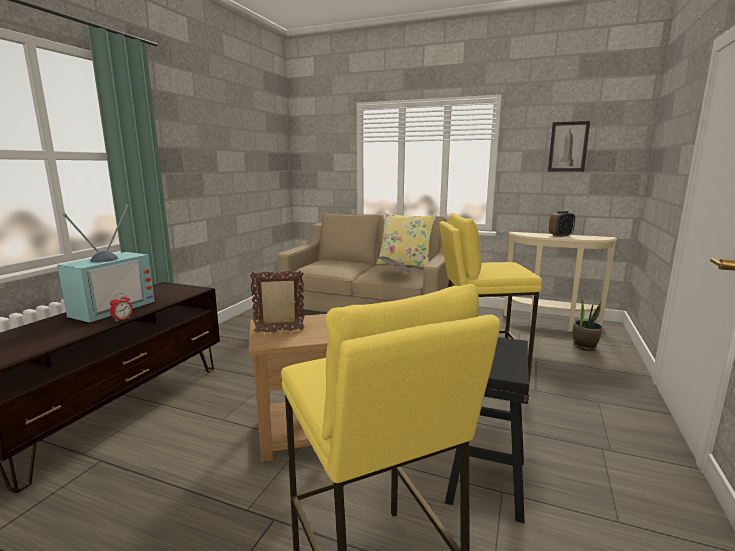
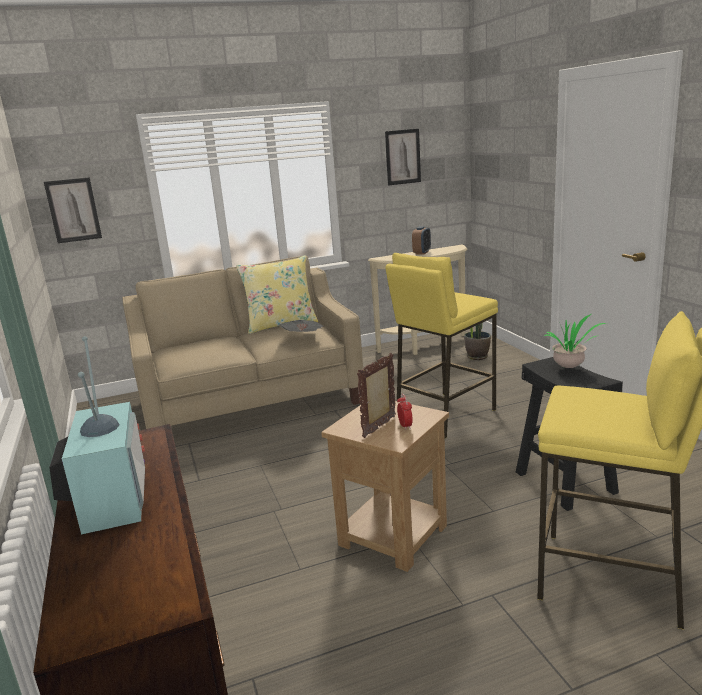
camera: 40 degrees left, 5 degrees up
(122, 319) = (174, 498): alarm clock -> alarm clock (405, 425)
(312, 163) = (73, 210): none -> picture
(511, 353) = (571, 367): none -> potted plant

